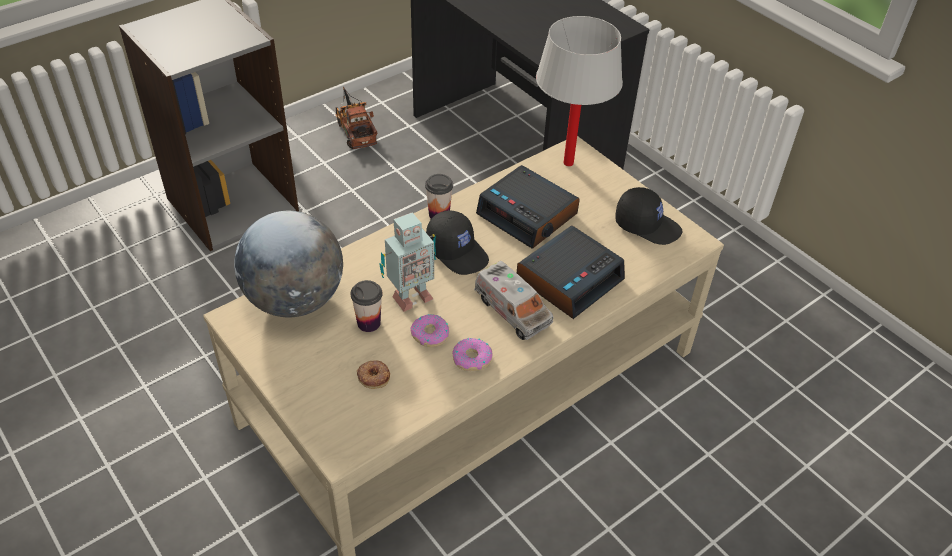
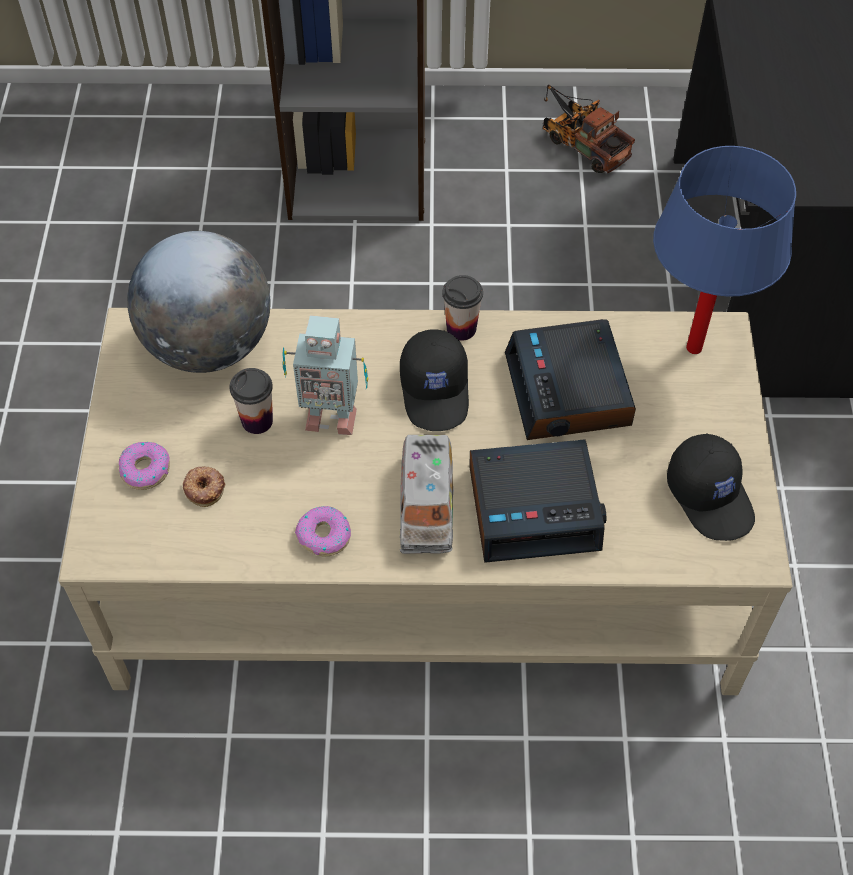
camera: 40 degrees right, 10 degrees up
(355, 130) = (581, 143): toy truck -> toy truck turned 60 degrees counterclockwise
(430, 334) = (307, 477): donut -> donut (145, 470)
(568, 163) = (693, 347): white table lamp -> blue table lamp

